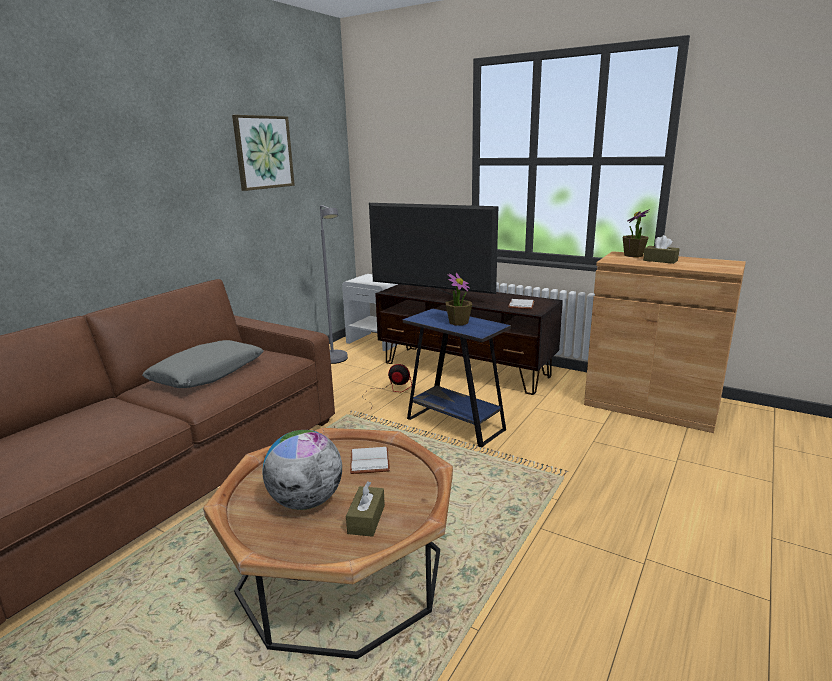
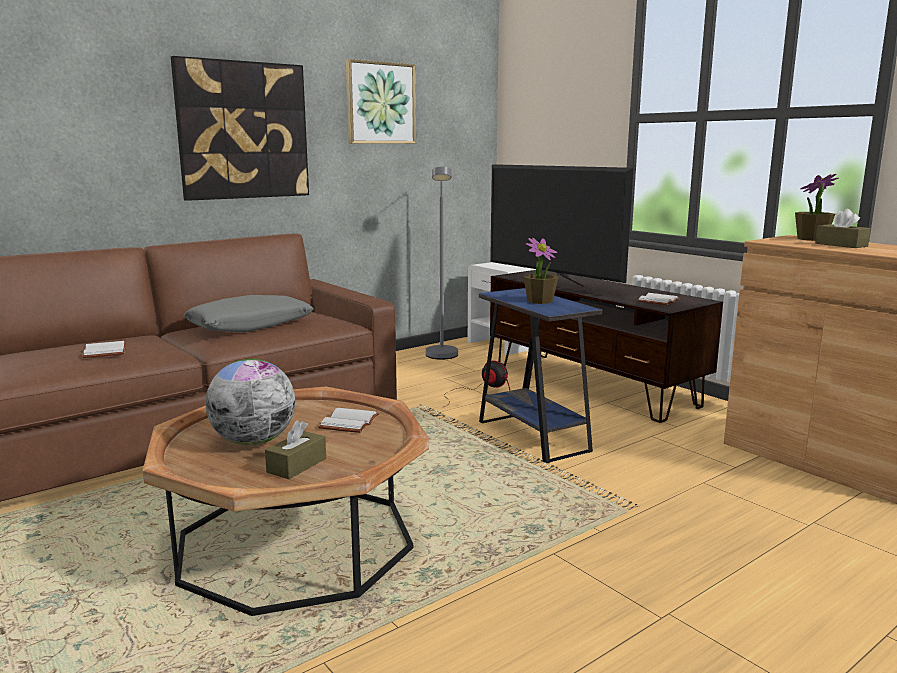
camera: 20 degrees right, 5 degrees down
(88, 432) = (103, 351): none -> white book
(152, 188) = (243, 131): none -> picture

